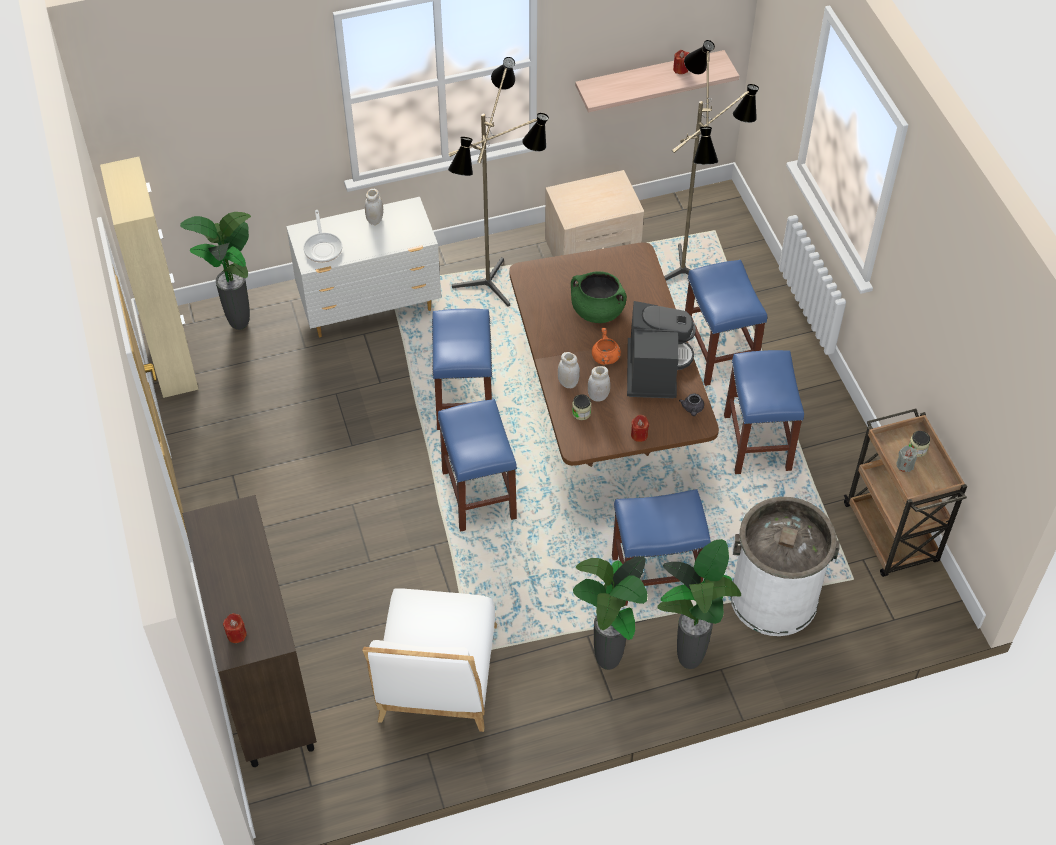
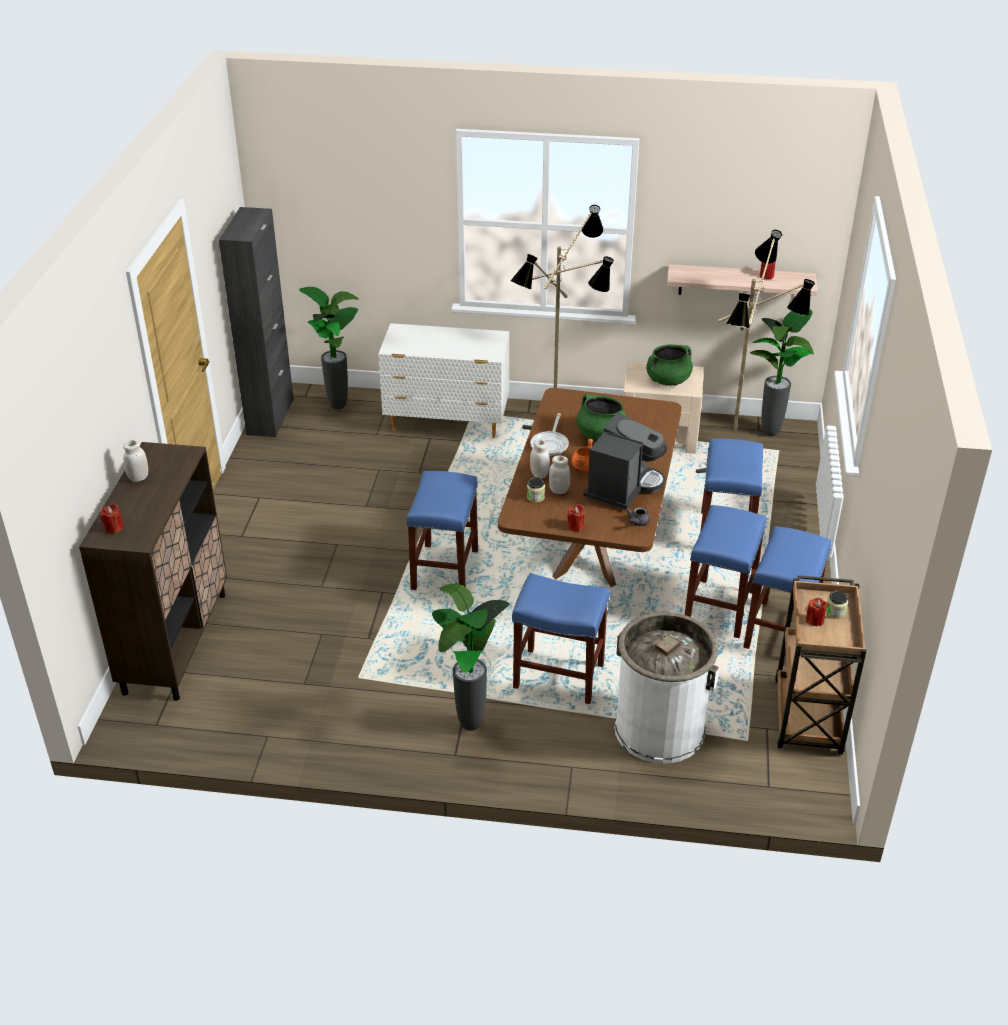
camera: 25 degrees right, 15 degrees down
(174, 364) = (270, 417): beige cabinet -> black cabinet
(323, 247) = (408, 342): frying pan -> frying pan (550, 444)
(375, 220) = (462, 336): white jar -> white jar (138, 478)
(436, 681) = (313, 688): white chair -> none
(463, 399) = (479, 502): blue stool -> blue stool (780, 630)
(600, 200) = (668, 380): none -> green cooking pot
(691, 660) = (548, 750): potted plant -> potted plant (772, 433)
(905, 465) = (814, 620): grey candle -> red candle

